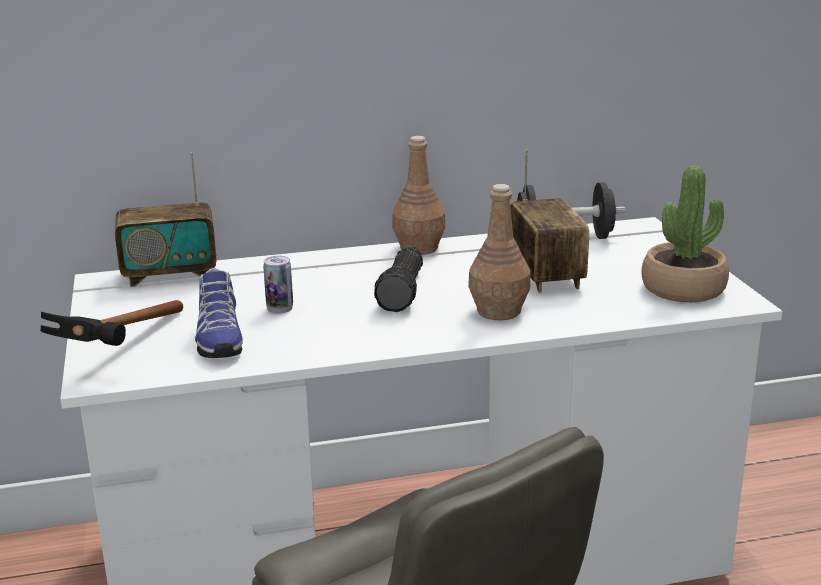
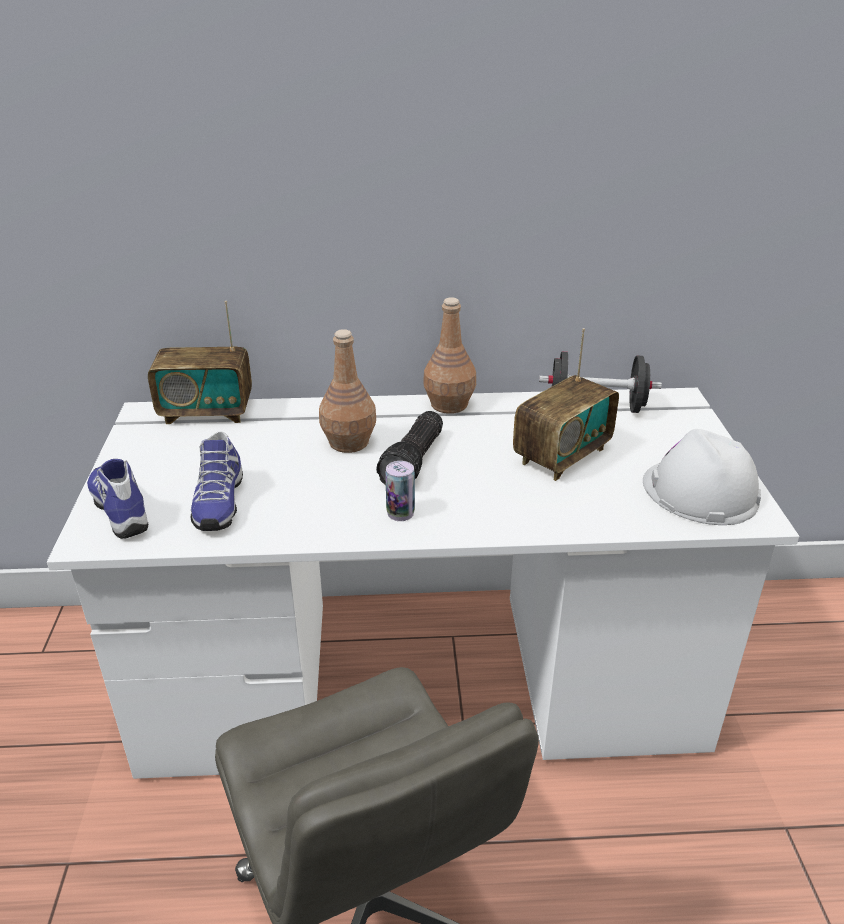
camera: 10 degrees right, 10 degrees up
(120, 353) = (123, 509): hammer -> shoe
(280, 308) = (290, 468): can -> can (400, 513)
(499, 311) = (500, 500): brown bottle -> brown bottle (349, 442)
(545, 276) = (562, 456): radio -> radio turned 45 degrees clockwise
(683, 289) = (699, 491): potted plant -> white hard hat

